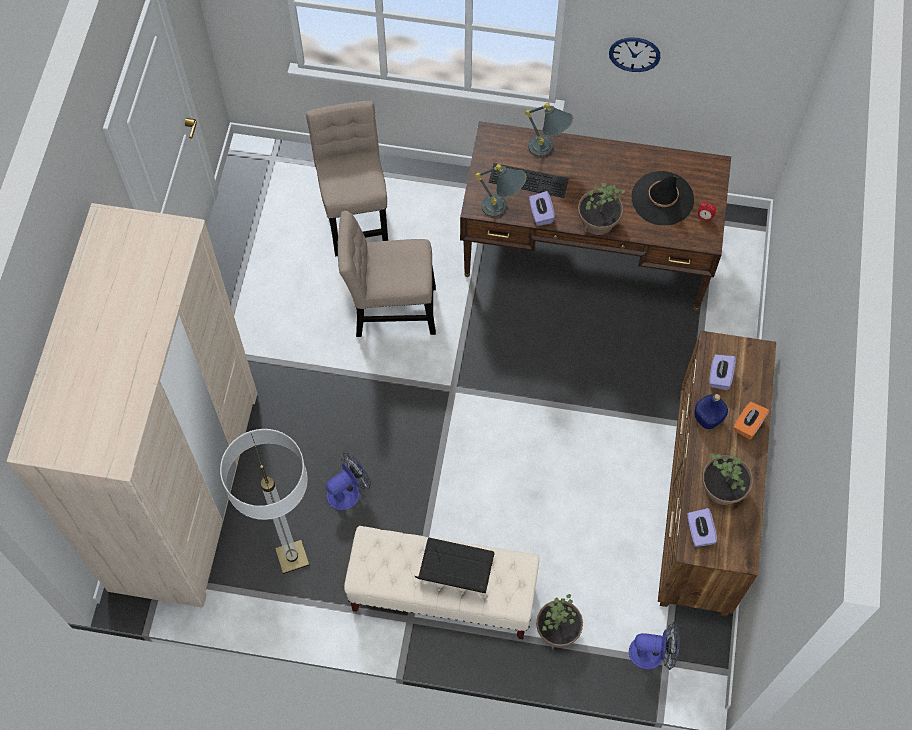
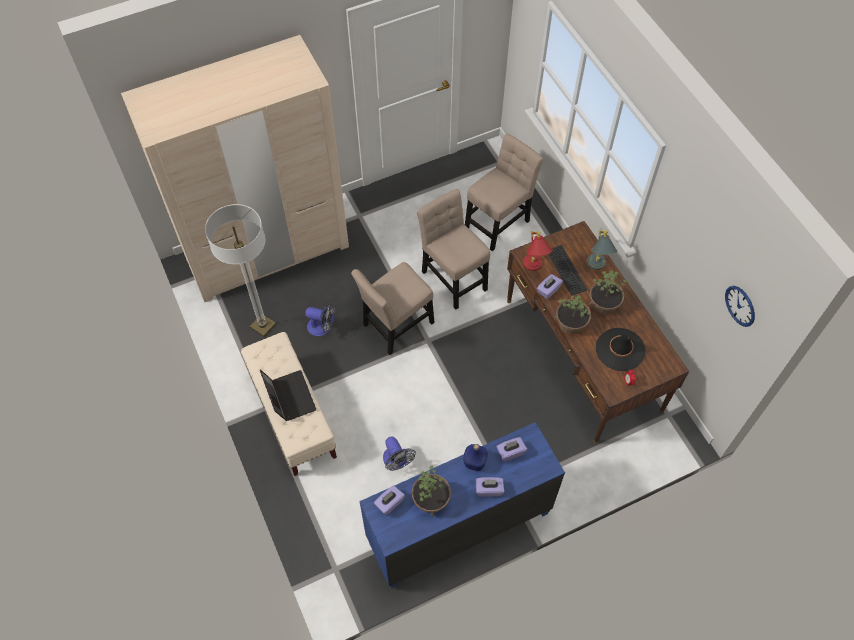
camera: 55 degrees right, 5 degrees down
(409, 410) = (395, 326): none -> beige chair
(502, 209) = (534, 268): grey table lamp -> red table lamp
(558, 629) = (314, 492): potted plant -> potted plant (604, 304)
(634, 54) = (676, 247): wall clock -> wall clock (740, 306)
(653, 653) = (335, 557): fan -> fan (397, 462)
(701, 504) = (458, 527): brown dresser -> blue dresser
(748, 425) = (489, 489): orange tissue box -> purple tissue box

